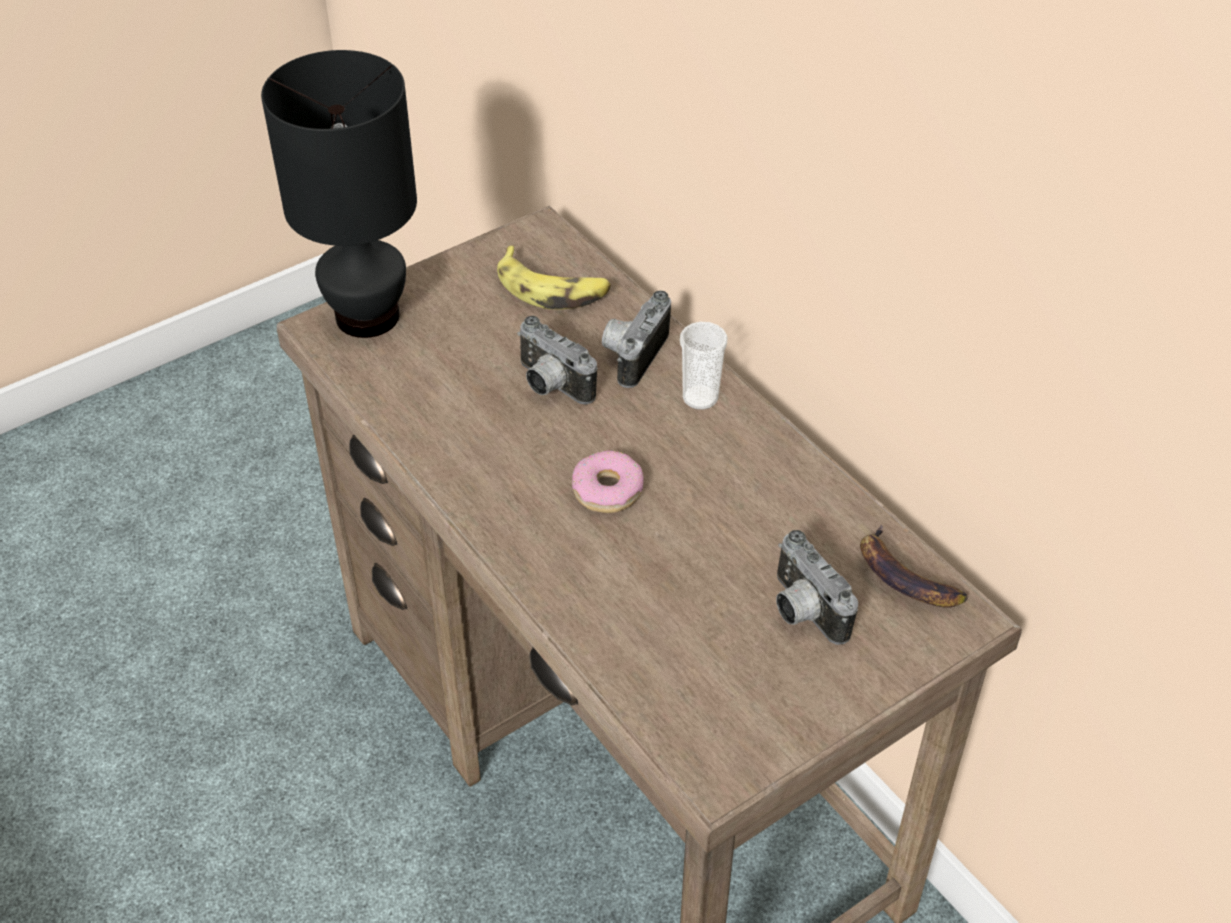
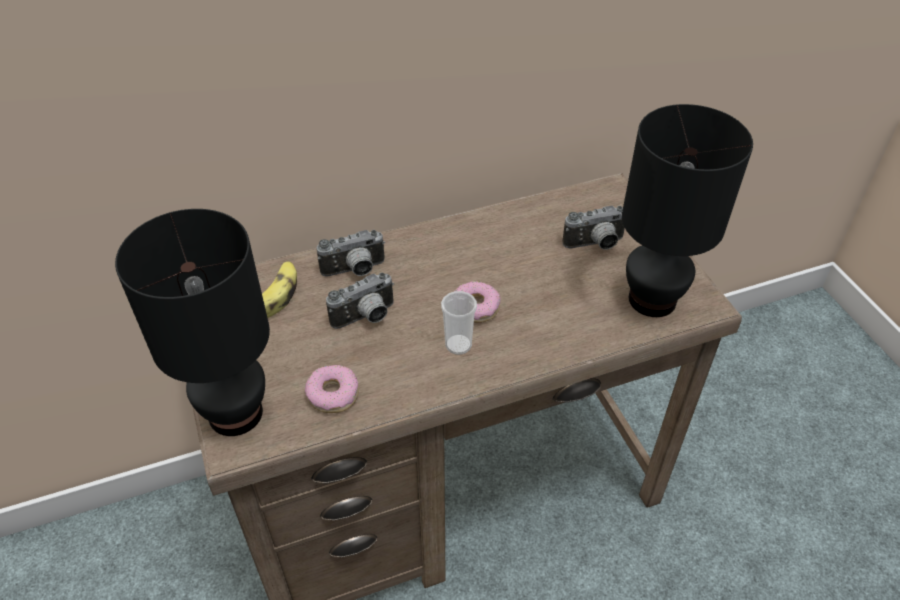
camera: 75 degrees left, 0 degrees up
(415, 387) = (333, 394): none -> donut
(632, 354) = (355, 271): camera -> camera turned 60 degrees counterclockwise
(700, 398) = (410, 248): cup -> cup (458, 345)
(701, 697) = (651, 299): none -> black table lamp
(904, 577) = (580, 201): banana -> none

